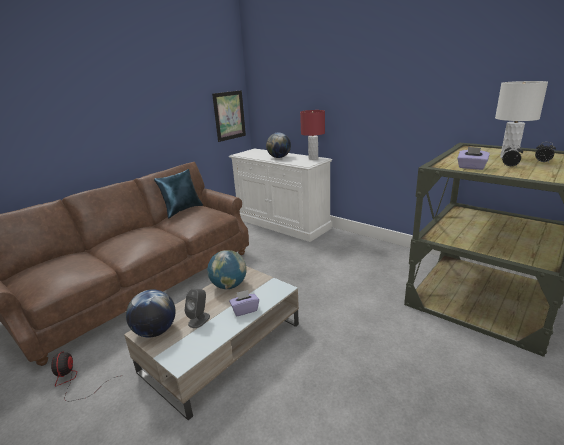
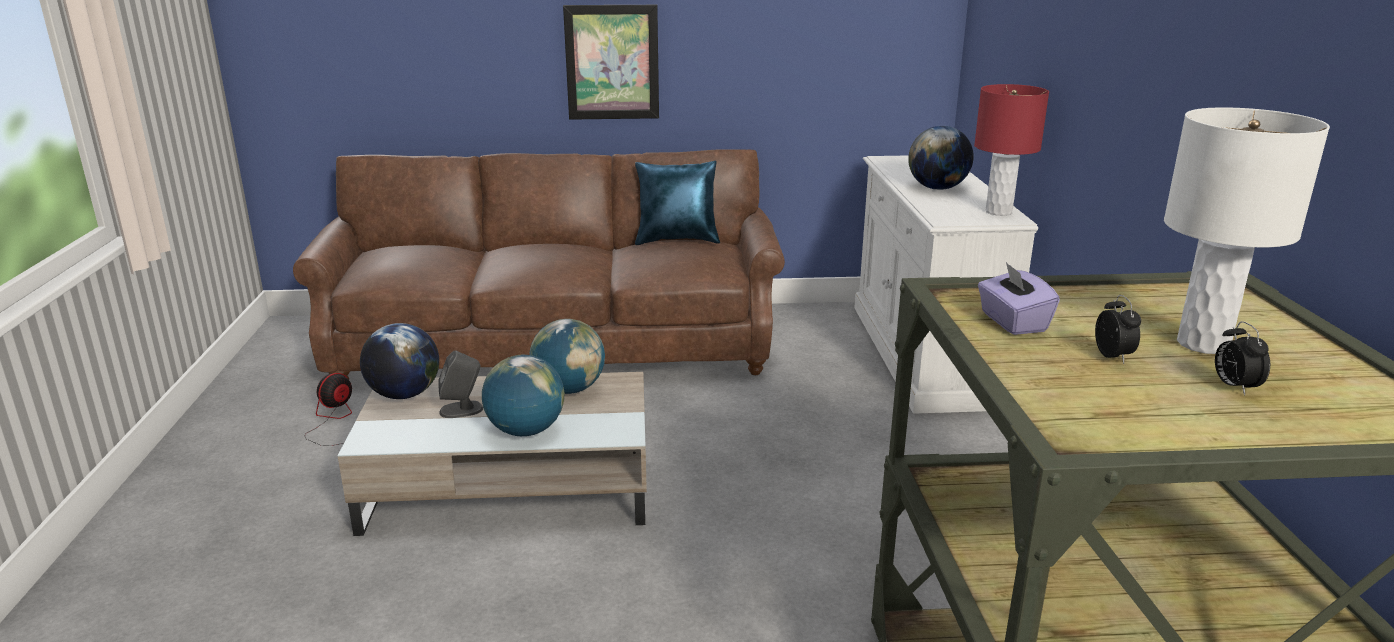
camera: 45 degrees right, 0 degrees up
(229, 115) = (896, 64): picture -> picture (612, 62)
(245, 310) = (526, 430): purple tissue box -> globe

